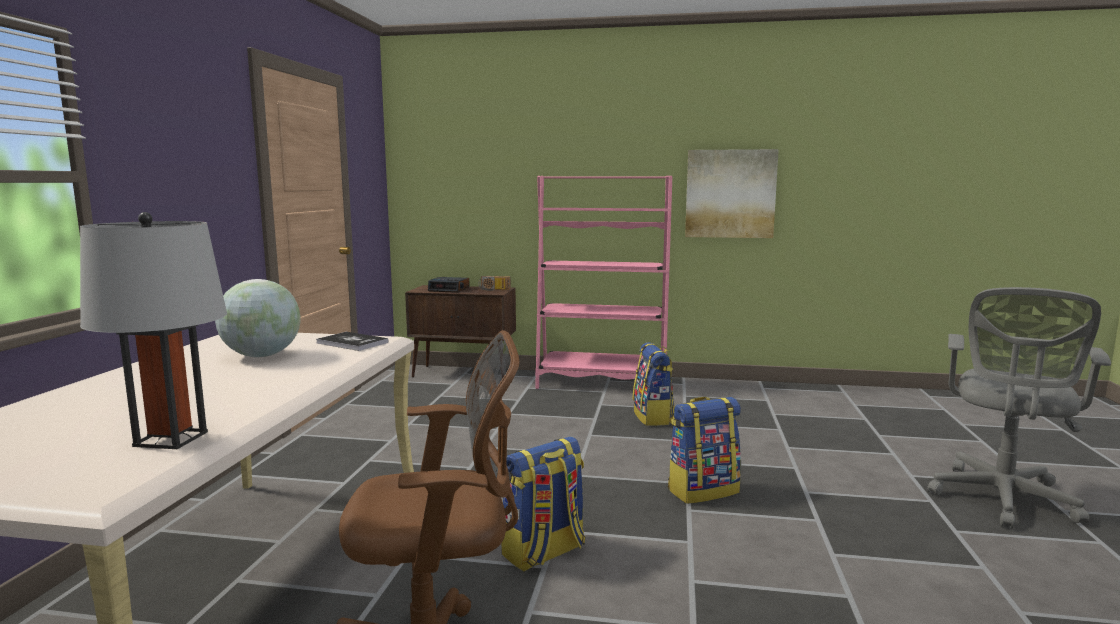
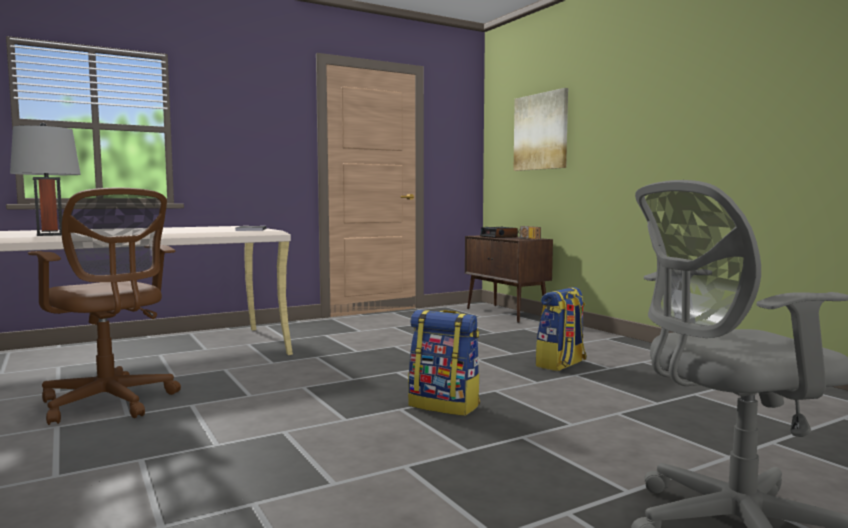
camera: 50 degrees right, 5 degrees down
(261, 356) = (200, 229): globe -> none
(544, 553) = (267, 391): backpack -> none
(601, 383) = (593, 338): pink bookcase -> none
(730, 194) = (744, 132): picture -> picture (541, 131)

